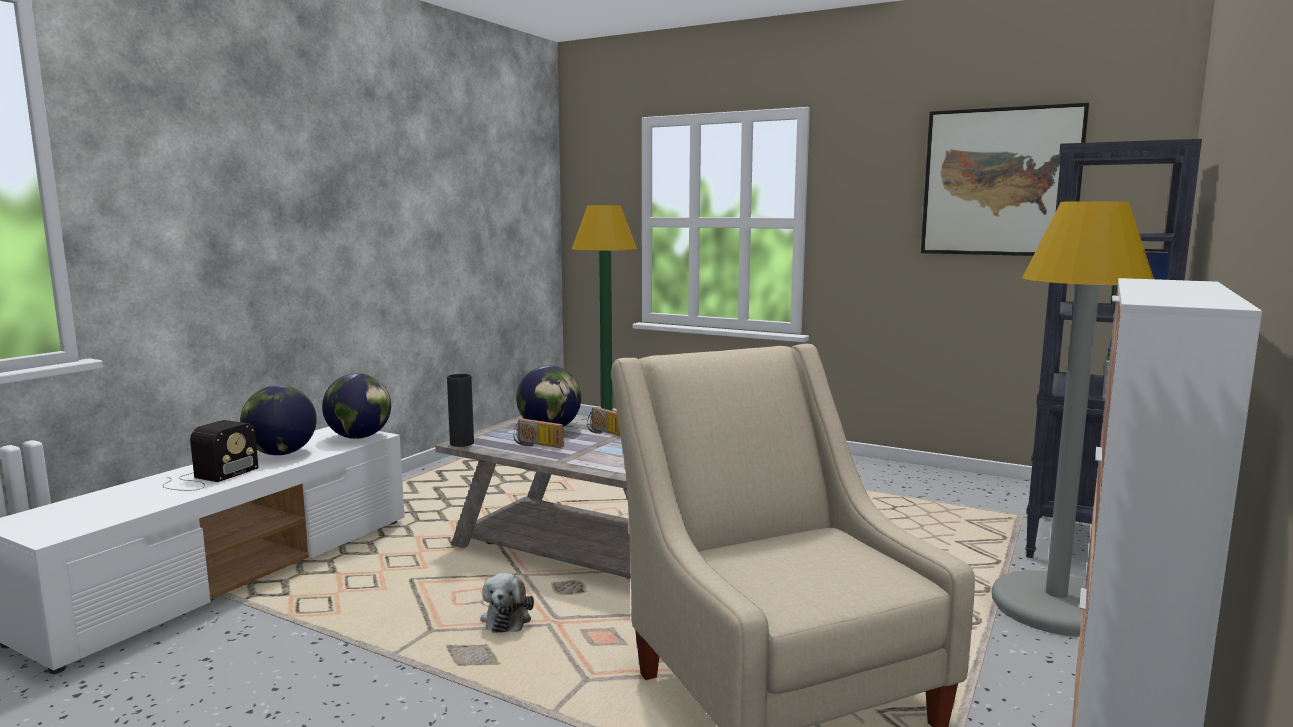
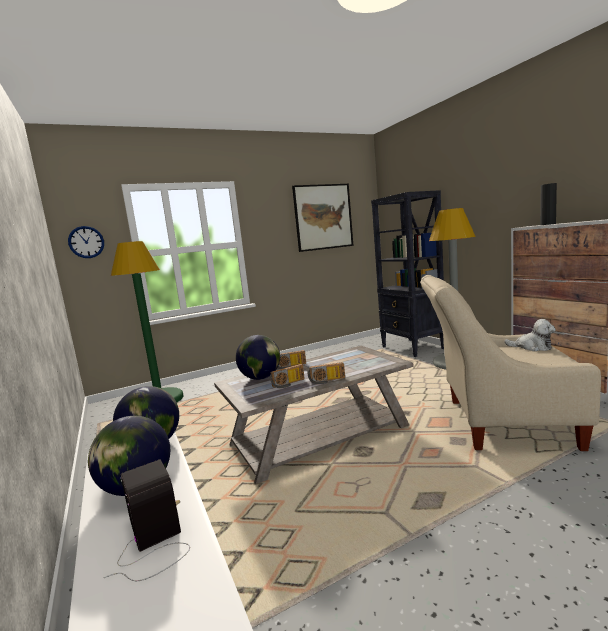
camera: 55 degrees left, 0 degrees up
(462, 443) = (251, 404): black vase -> black vase (548, 224)
(507, 619) = (386, 480): plush toy -> plush toy (532, 347)
(560, 459) = (327, 381): none -> radio
(593, 198) = (86, 242): none -> wall clock

